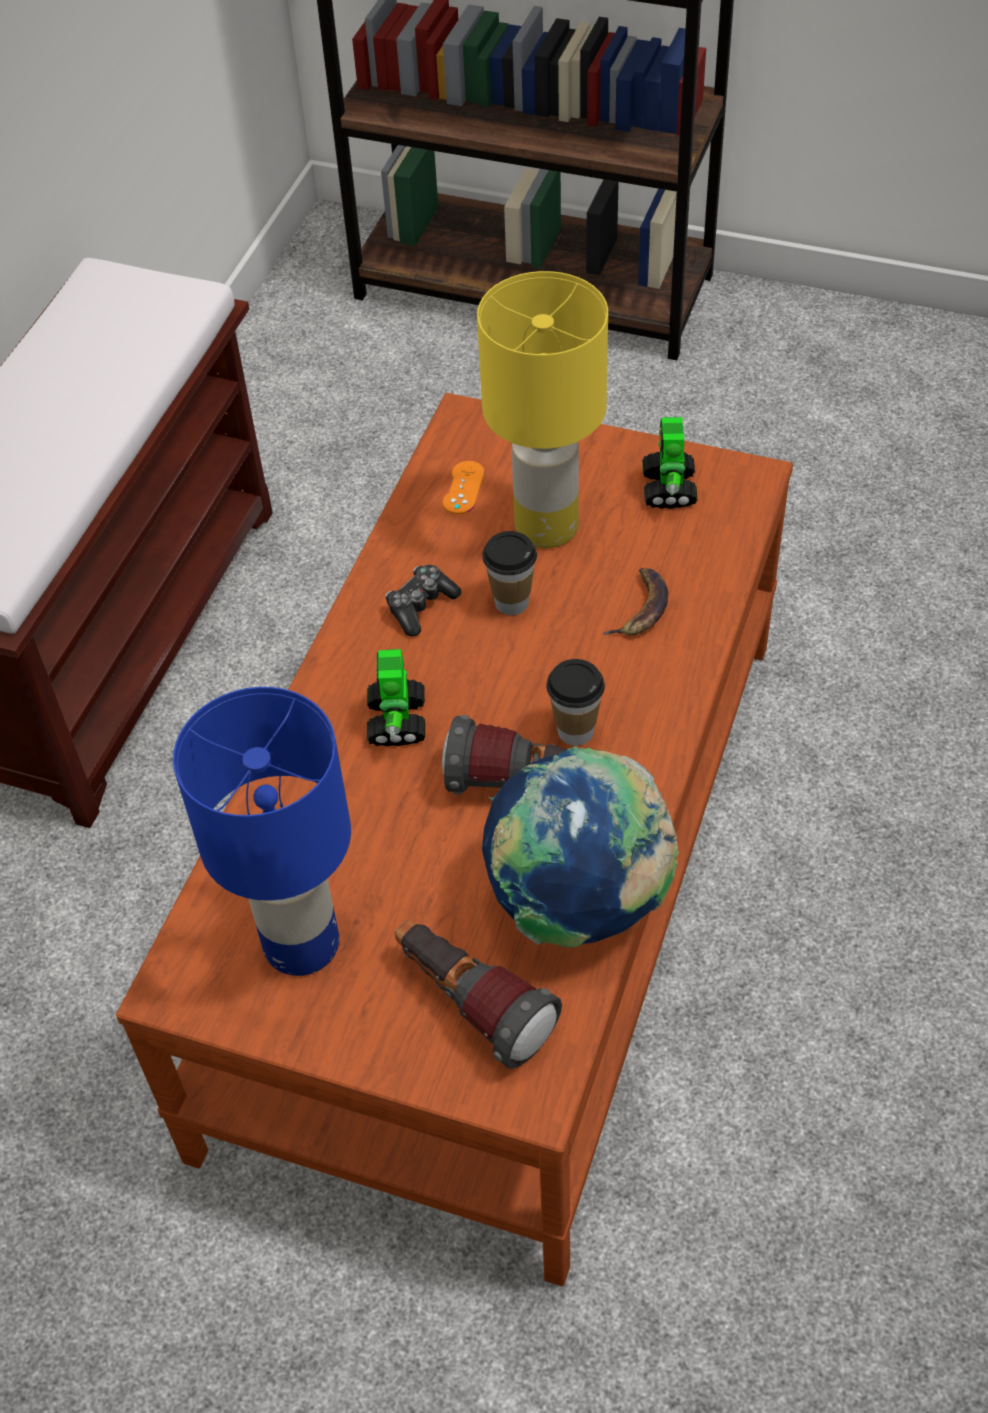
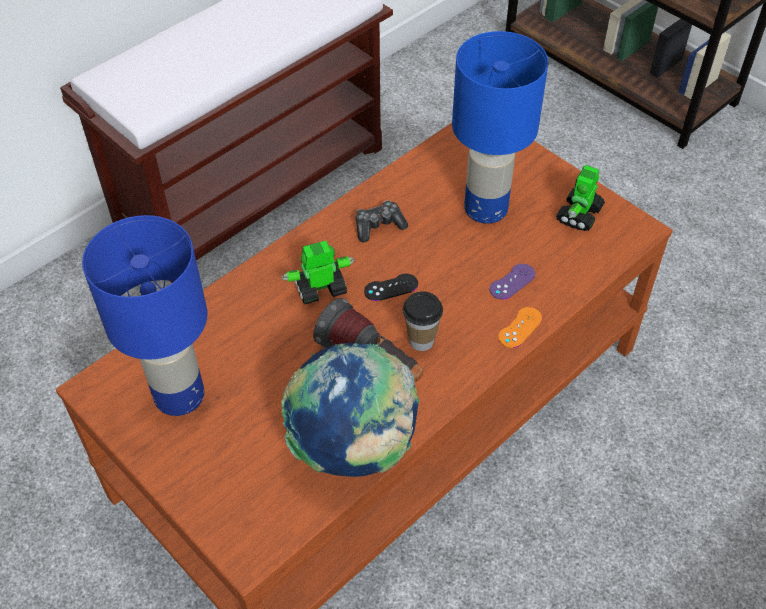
camera: 25 degrees right, 0 degrees up
(396, 721) = (319, 288): toy robot -> toy robot turned 45 degrees clockwise
(463, 488) = (451, 165): orange game controller -> orange game controller (520, 327)
(471, 1004) = (250, 478): flashlight -> none
(491, 680) = (391, 287): none -> black game controller
(511, 602) = (434, 246): cup -> none
(548, 527) = (487, 209): yellow table lamp -> blue table lamp
(640, 608) = (512, 282): banana -> purple game controller

